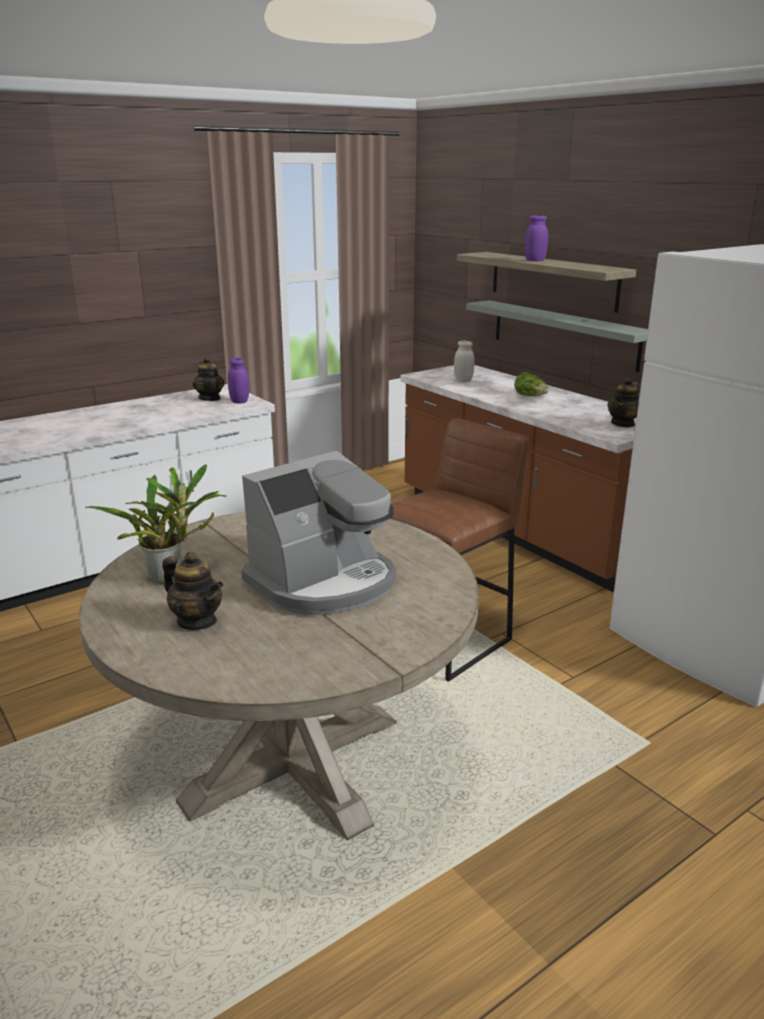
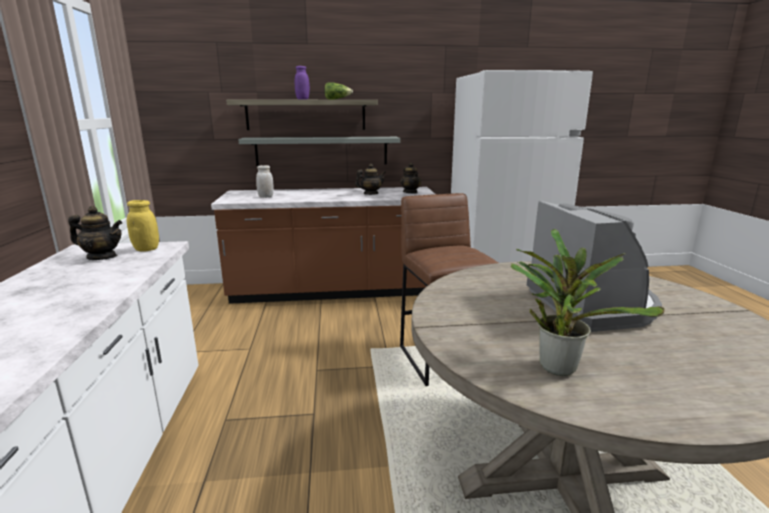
camera: 60 degrees left, 5 degrees down
(197, 621) = (666, 367): teapot -> teapot (370, 194)
(239, 401) = (146, 249): purple jar -> yellow jar
(531, 396) = (331, 194): lettuce -> lettuce (337, 99)

